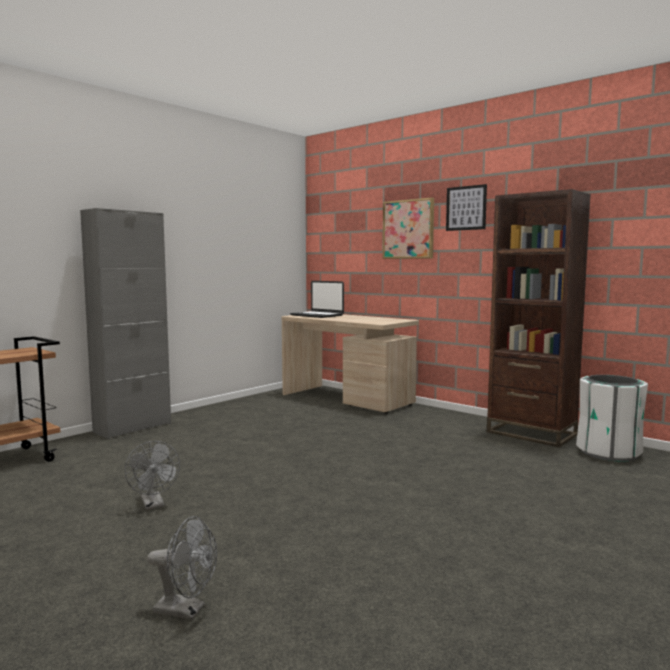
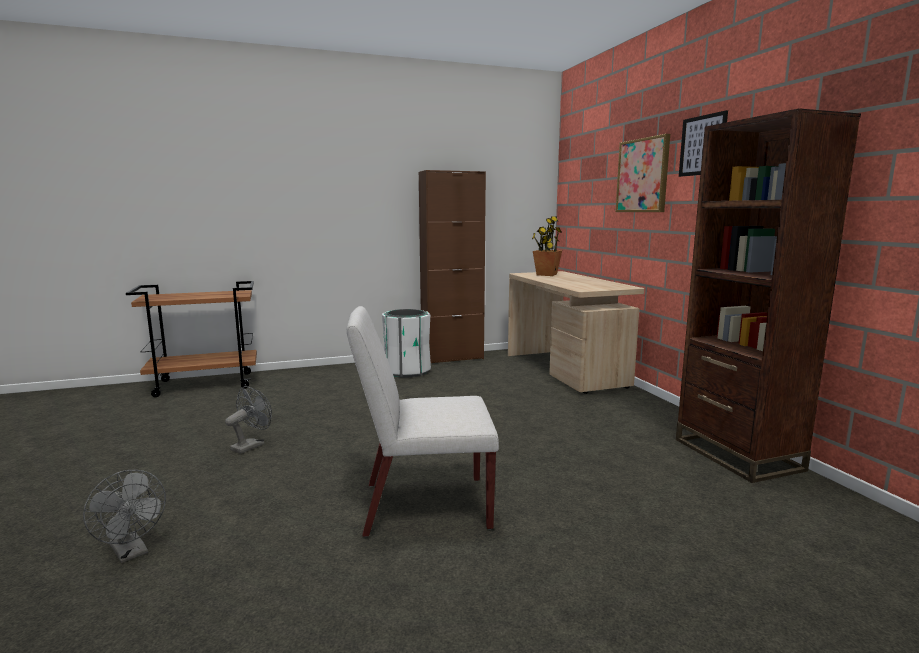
camera: 30 degrees right, 5 degrees up
(133, 428) = (339, 369): grey cabinet -> none
(154, 505) = (251, 445): grey fan -> grey fan turned 150 degrees counterclockwise
(235, 403) = (452, 358): none -> brown cabinet
(317, 315) = (546, 275): laptop -> potted plant
(386, 508) = (424, 505): none -> white chair
(608, 452) = (823, 509): white trash can -> white trash can (407, 371)

